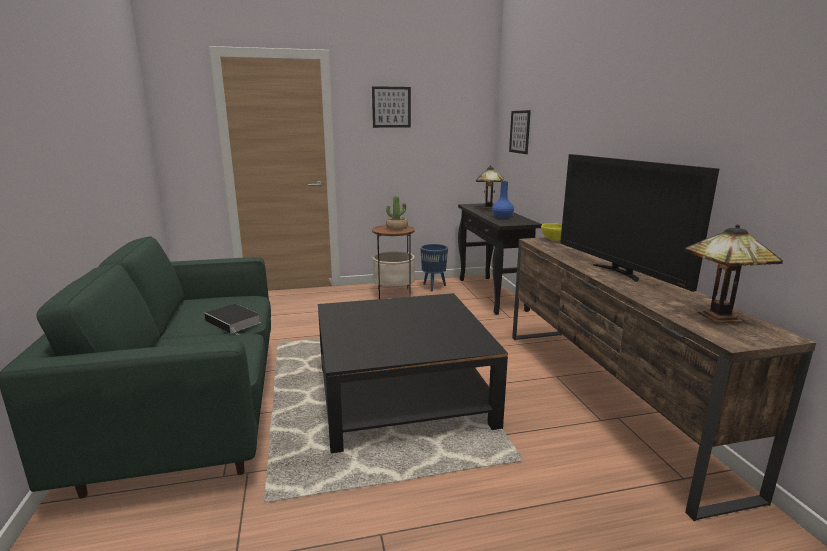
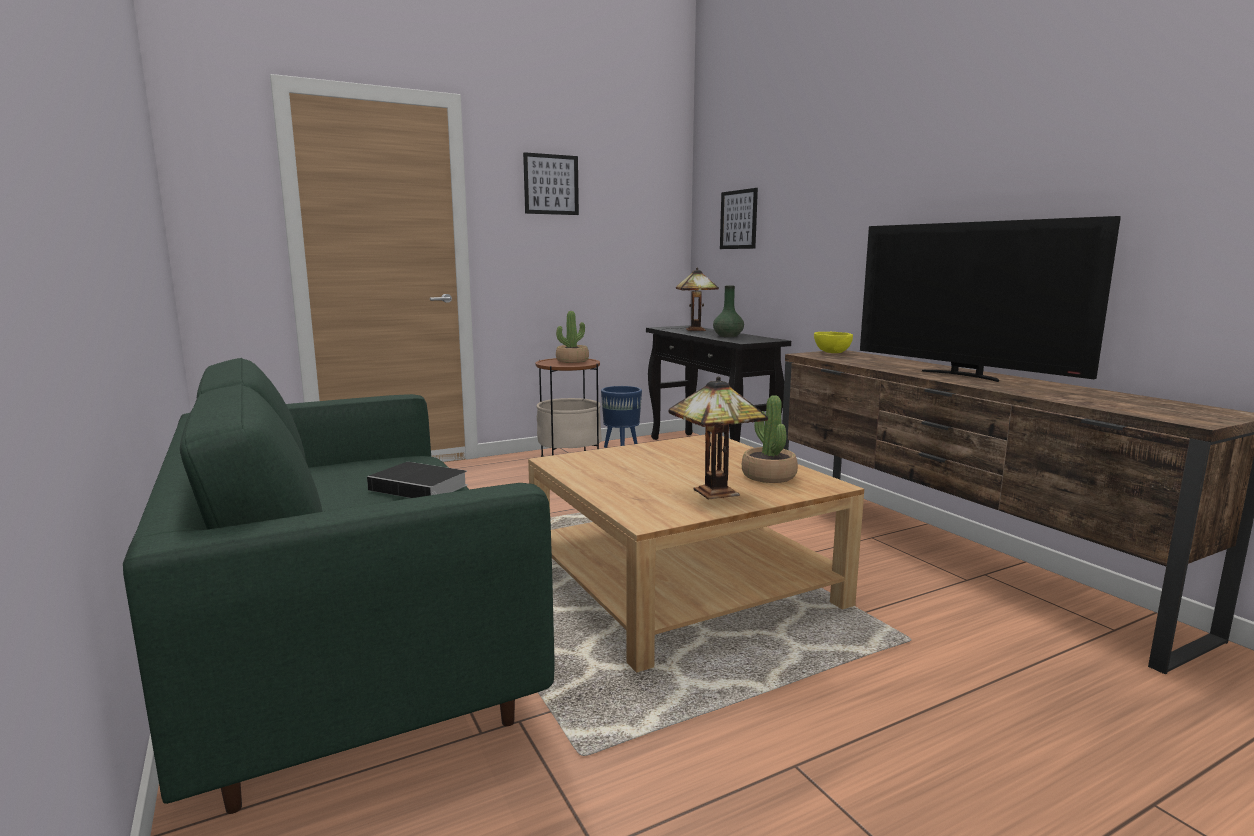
camera: 15 degrees left, 5 degrees down
(402, 395) = (682, 584): black coffee table -> beige coffee table
(452, 334) = (768, 476): none -> potted plant
(502, 217) = (728, 336): blue vase -> green vase
(718, 318) = (1145, 404): table lamp -> table lamp (714, 493)

